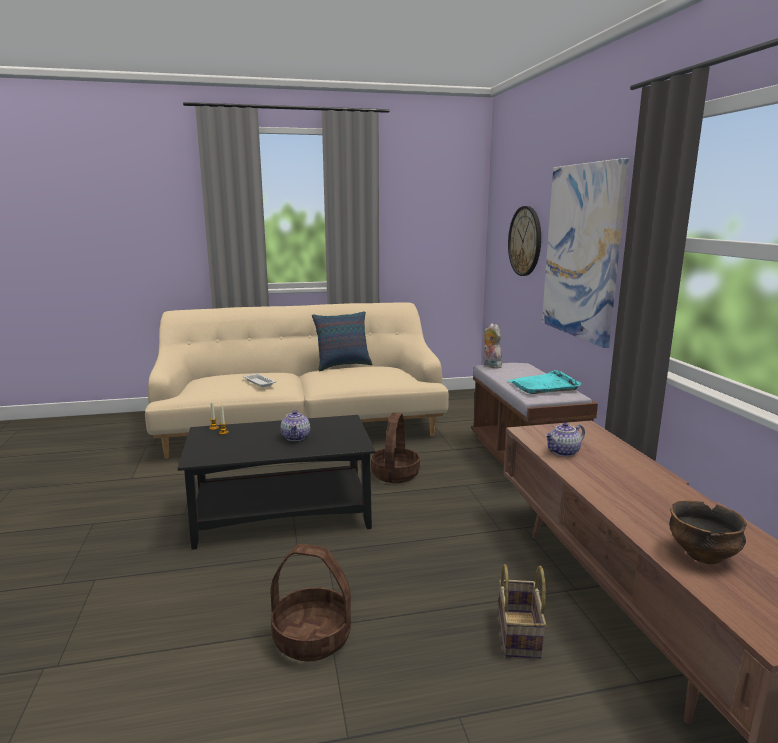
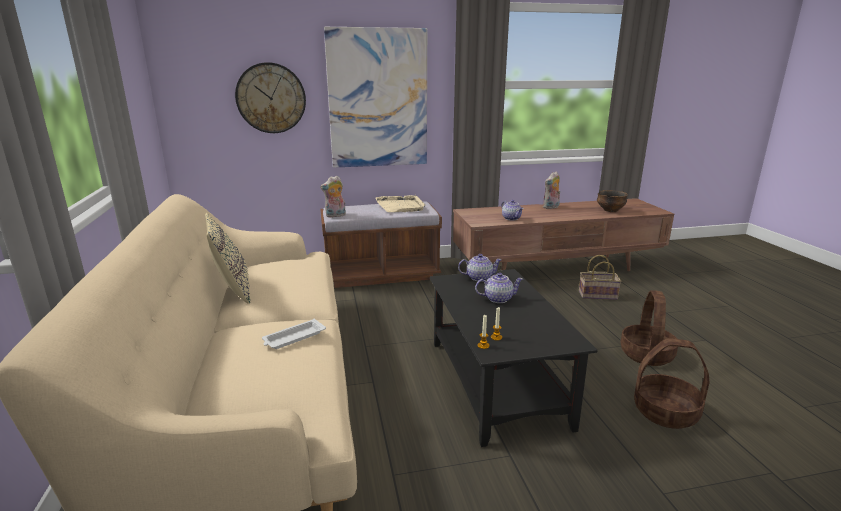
camera: 90 degrees left, 5 degrees up
(343, 366) = (233, 290): blue pillow -> beige pillow
(349, 432) = (479, 278): none -> teapot
(395, 474) = (406, 326): basket -> basket (665, 412)
(544, 385) = (401, 206): turquoise tray -> beige tray
(667, 490) = (551, 207): none -> plush toy

